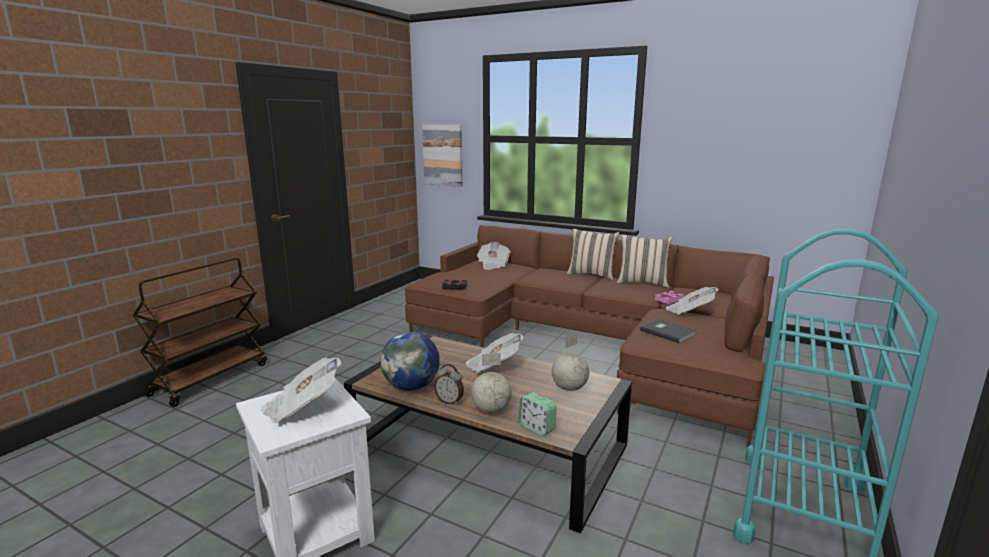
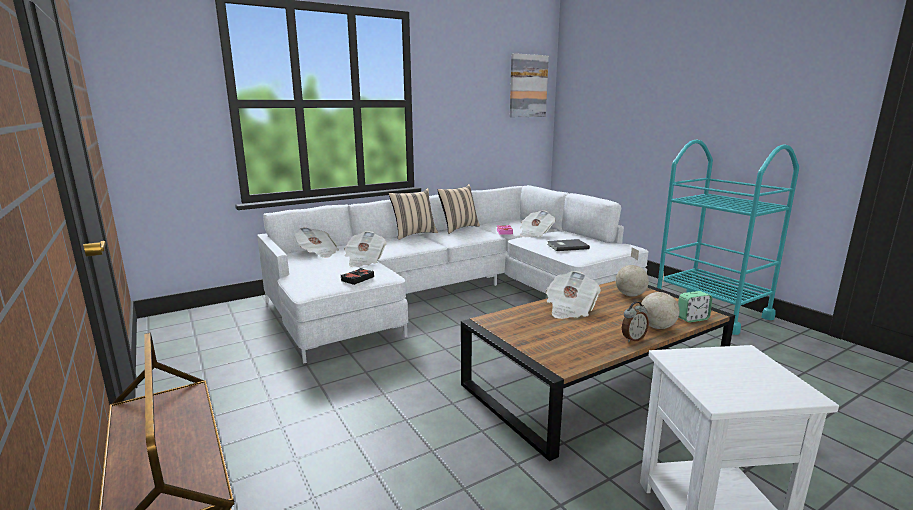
camera: 60 degrees left, 0 degrees up
(302, 407) = (731, 373): newspaper -> newspaper (364, 260)
(411, 387) = (591, 349): globe -> none
(443, 155) = (159, 129): picture -> picture (528, 86)
(592, 342) = (452, 292): brown sofa -> white sofa

